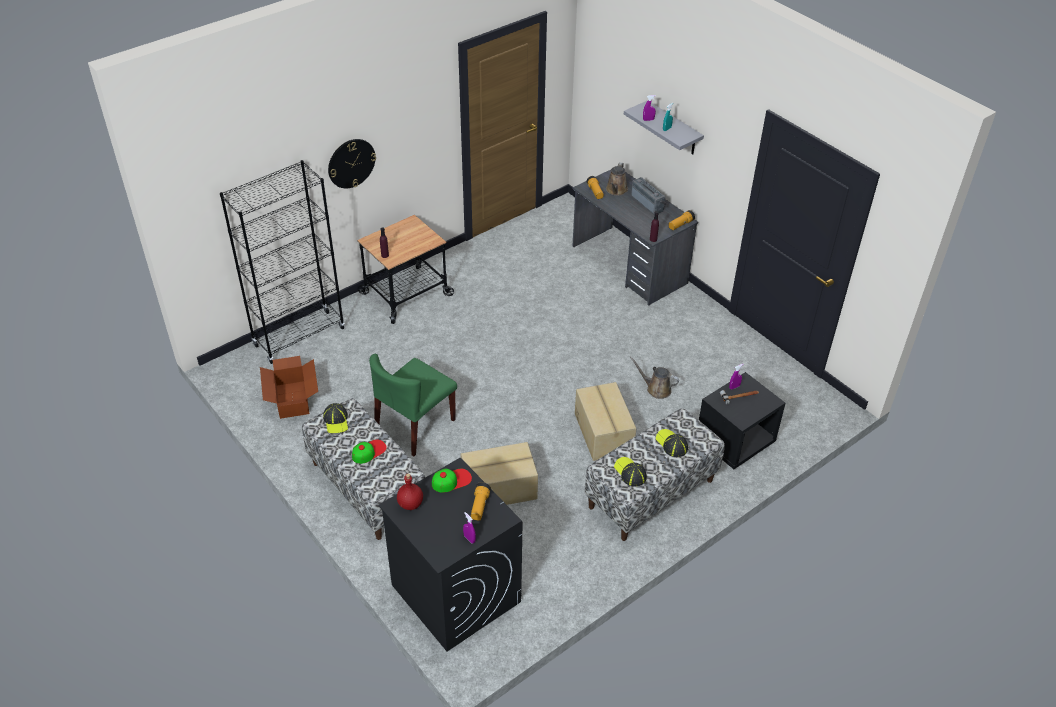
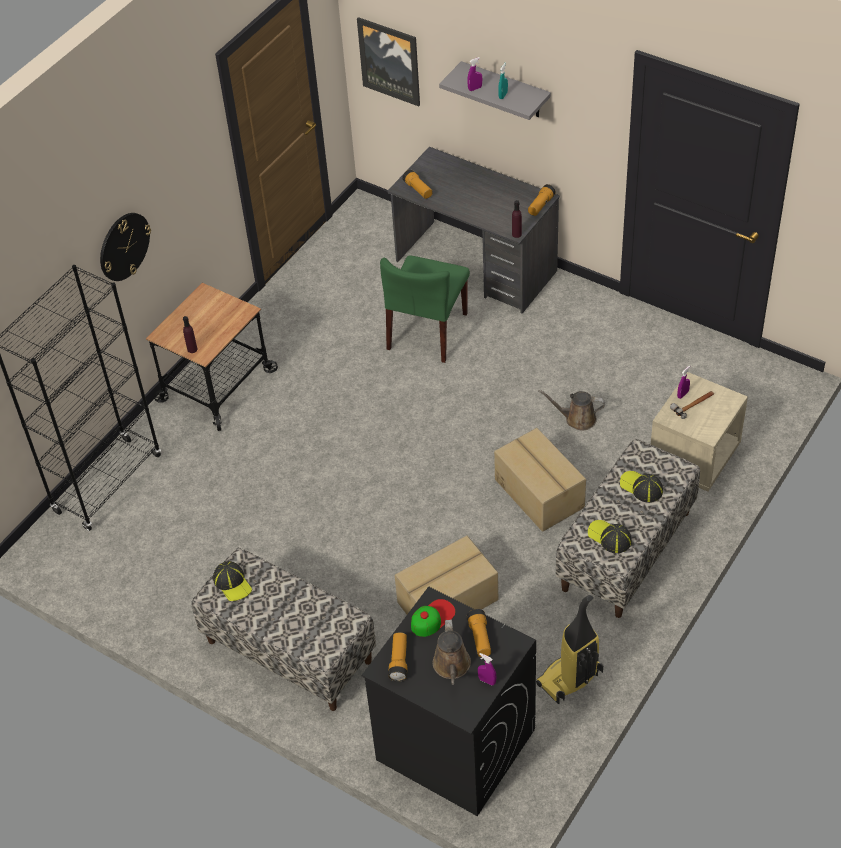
camera: 15 degrees left, 5 degrees up
(293, 399) = (141, 568): cardboard box -> none
(369, 451) = (291, 609): cap -> none
(411, 504) = (399, 661): red bottle -> flashlight
(415, 426) = (310, 555): green chair -> green chair (427, 332)
(564, 574) = (570, 679): none -> vacuum cleaner
(601, 93) = (390, 60): none -> picture
(616, 190) = (443, 180): brown watering can -> brown watering can (452, 666)
(649, 203) = (490, 186): radio -> none
(734, 442) = (694, 457): black nightstand -> beige nightstand

